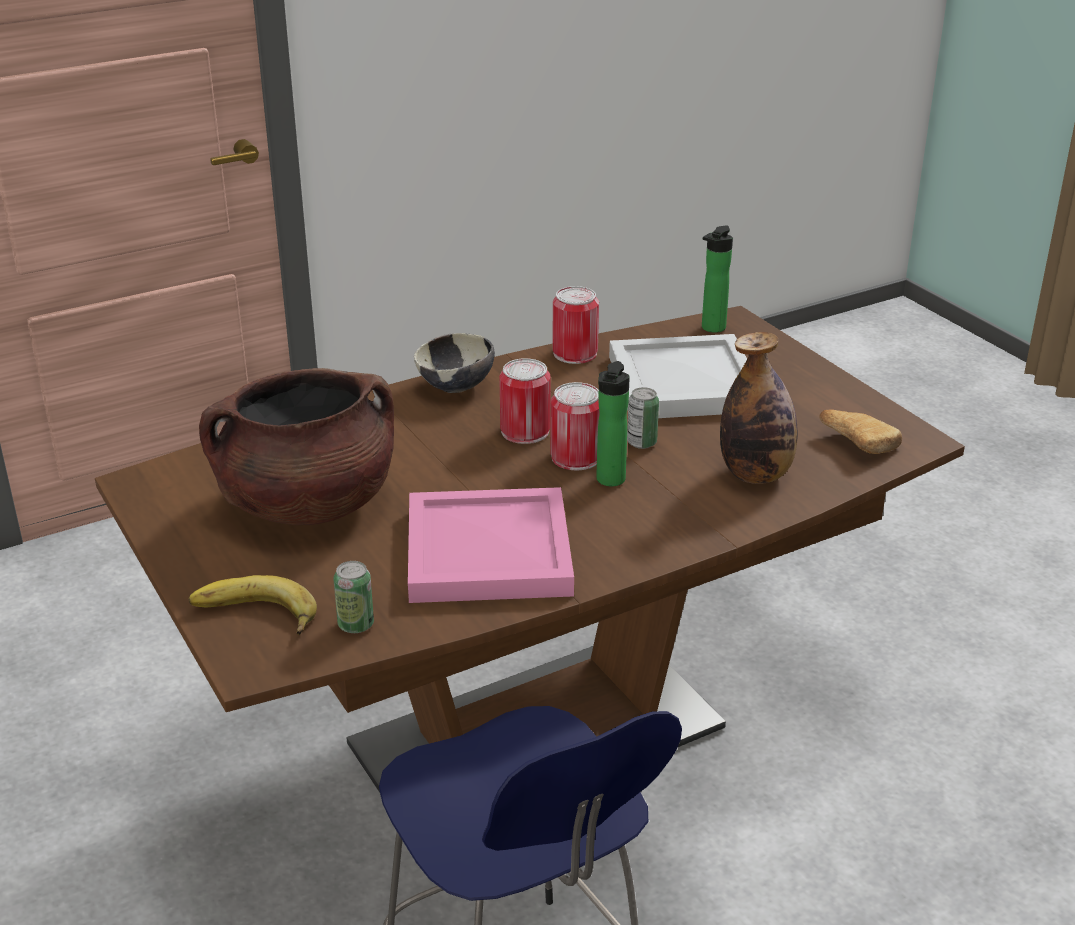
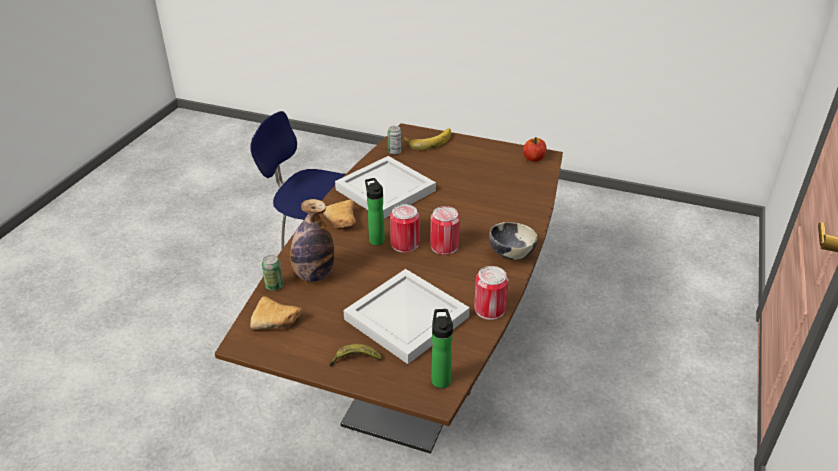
camera: 140 degrees right, 5 degrees up
(162, 487) = (534, 158): none -> apple
(308, 505) = (474, 176): brown cooking pot -> none
(485, 550) = (387, 190): pink tray -> white tray
(630, 530) = (342, 222): none -> bread
(641, 443) = (385, 266): can -> can (274, 286)
(789, 374) = (355, 360): none -> banana

